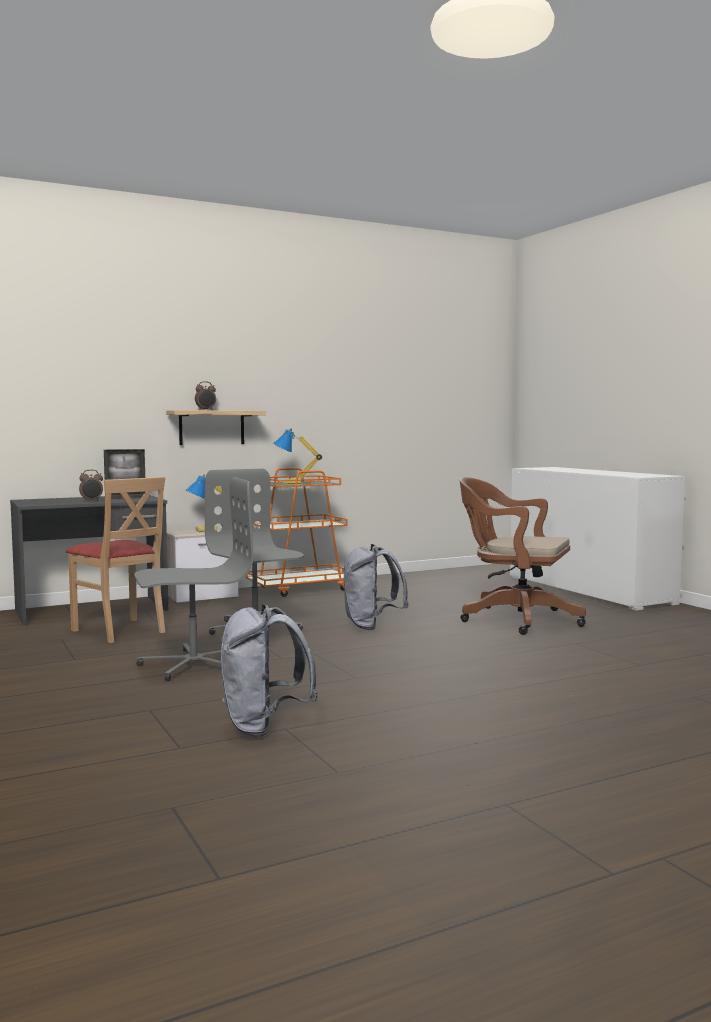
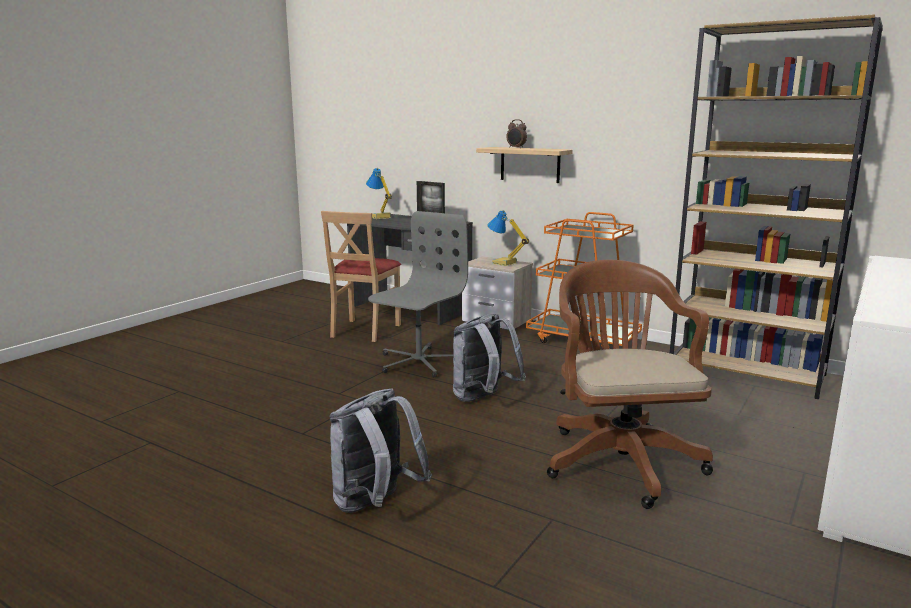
camera: 60 degrees right, 10 degrees up
(91, 501) = (398, 223): alarm clock -> none
(193, 664) = (295, 372): grey office chair -> none
(263, 727) = (152, 434): grey backpack -> grey backpack (375, 505)
(293, 483) = (579, 231): table lamp -> table lamp (379, 217)
(428, 577) = (747, 372): none -> brown bookcase

